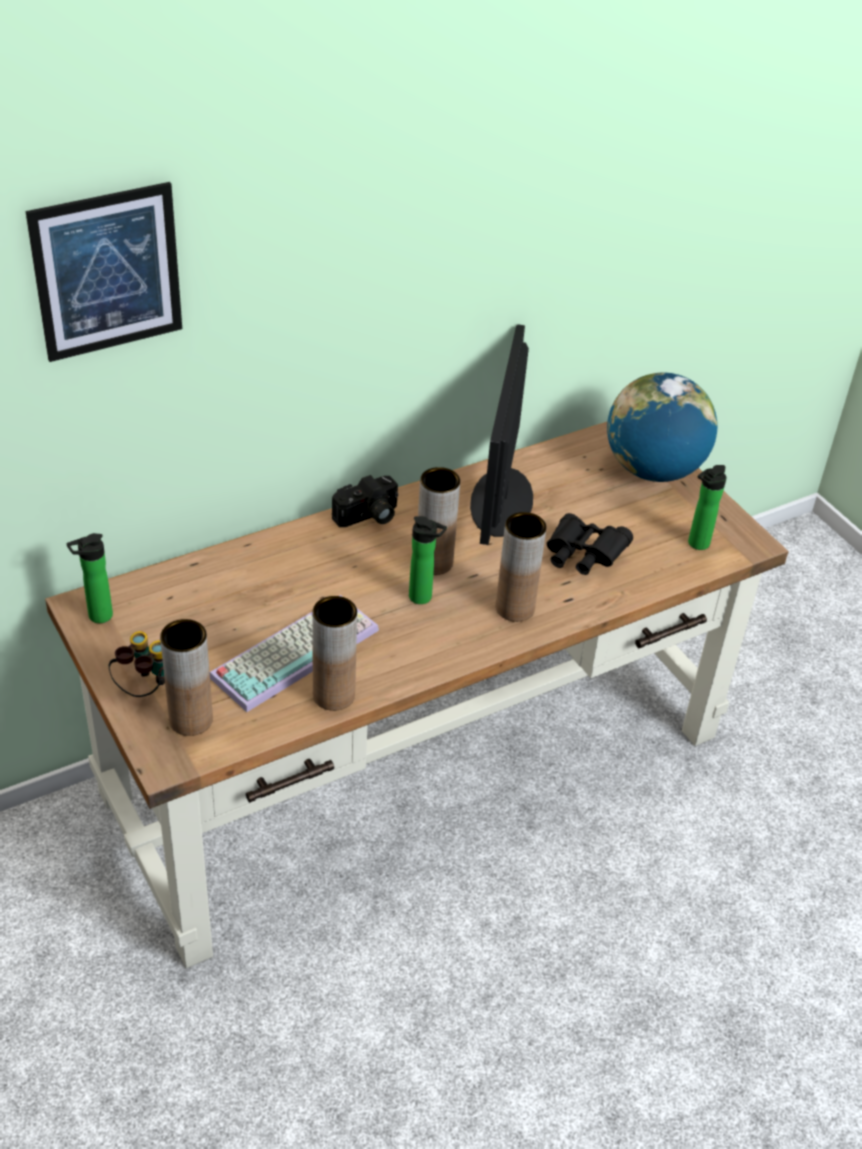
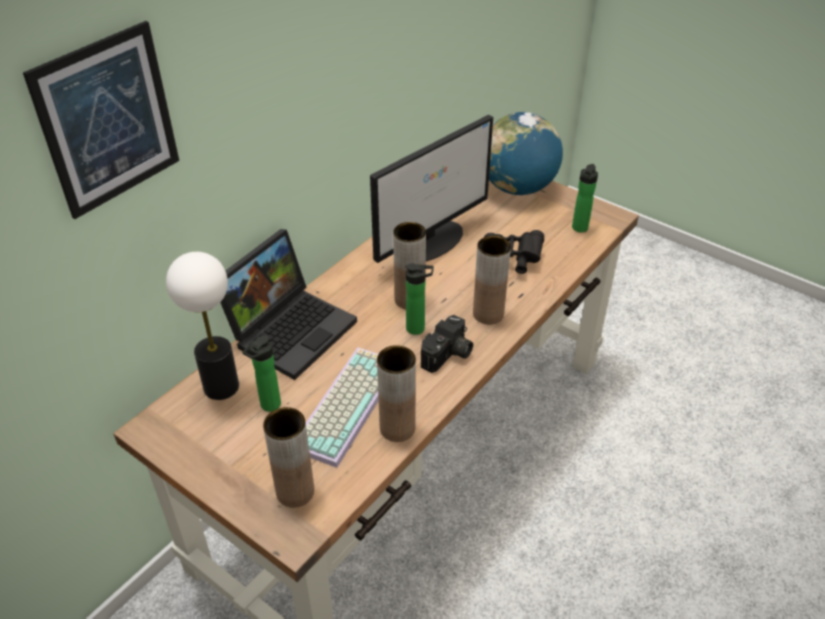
camera: 20 degrees left, 0 degrees up
(96, 617) = (167, 433): bottle -> bottle (268, 406)
(143, 688) = (240, 480): binoculars -> none
(176, 588) = (222, 386): none -> table lamp
(283, 551) = (291, 328): none -> laptop
(368, 517) = (340, 281): camera -> camera (448, 355)
(500, 502) = (430, 241): monitor -> monitor turned 120 degrees counterclockwise

